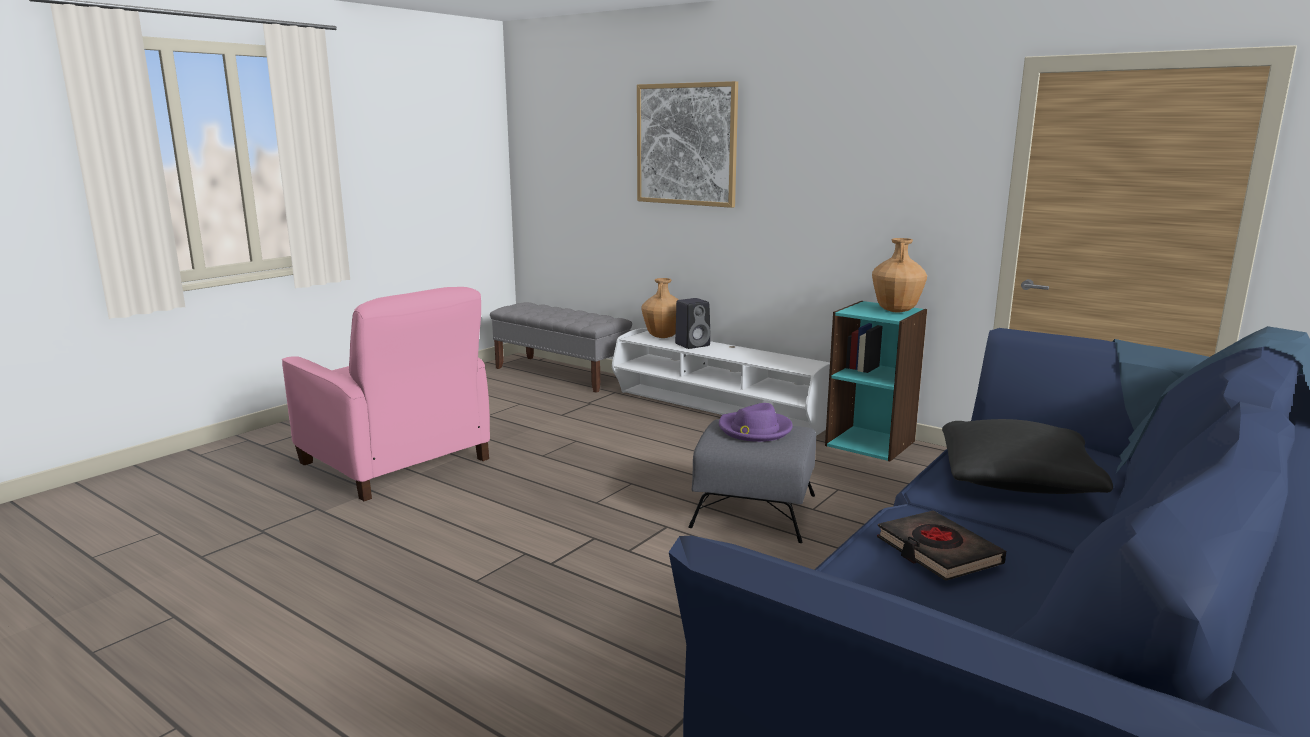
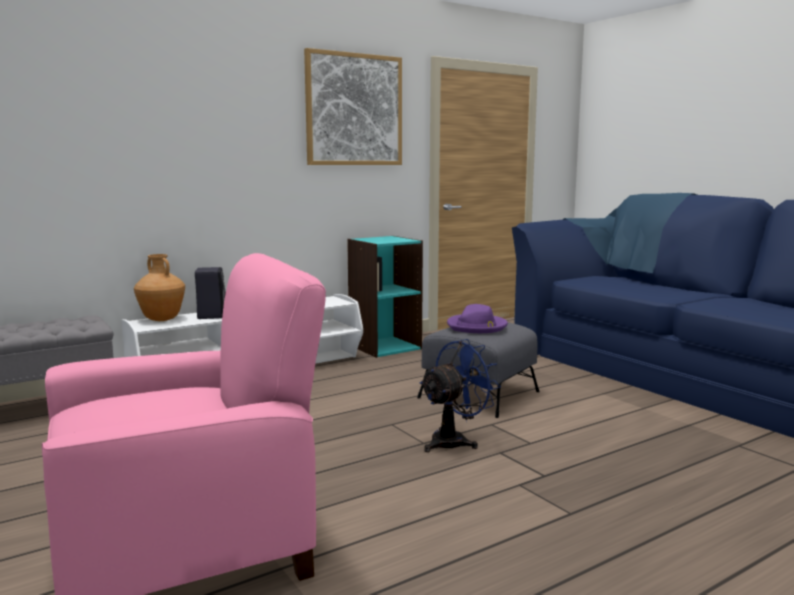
camera: 70 degrees left, 5 degrees down
(609, 515) = (455, 441): none -> blue fan
(686, 144) = (157, 106): picture -> picture (354, 110)
(896, 310) = (390, 238): brown vase -> none
(937, 552) = (748, 307): black book -> none
(1017, 480) = (638, 289): black pillow -> none

